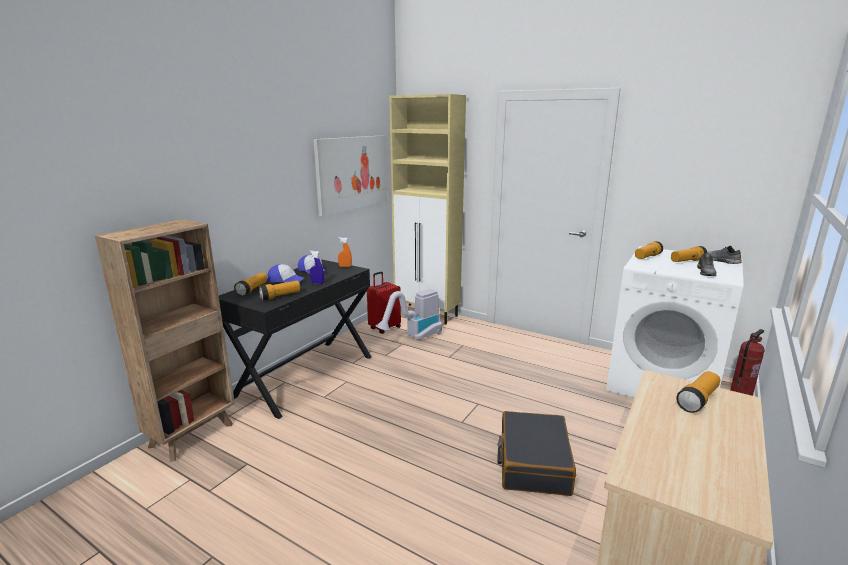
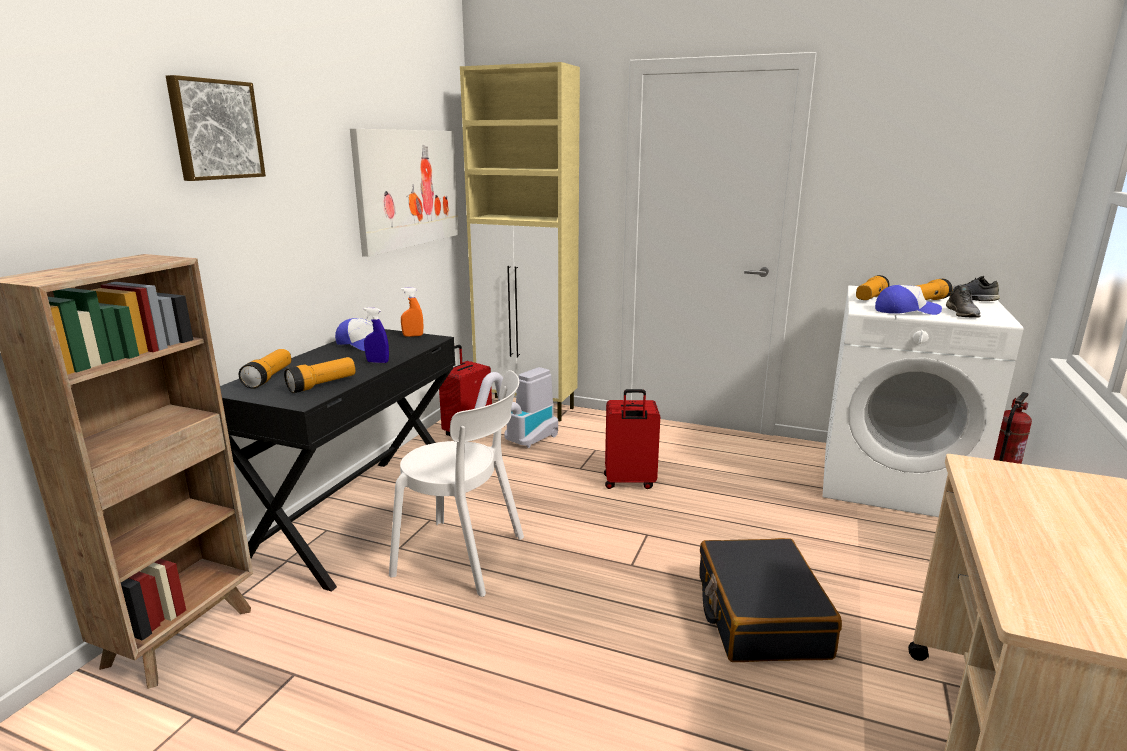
camera: 10 degrees left, 0 degrees up
(228, 146) = (215, 130): none -> picture
(286, 280) = (322, 361): cap -> cap (906, 311)
(361, 406) = (465, 556): none -> white chair
(477, 369) = (629, 482): none -> red suitcase
(698, 400) = (1048, 490): flashlight -> none

